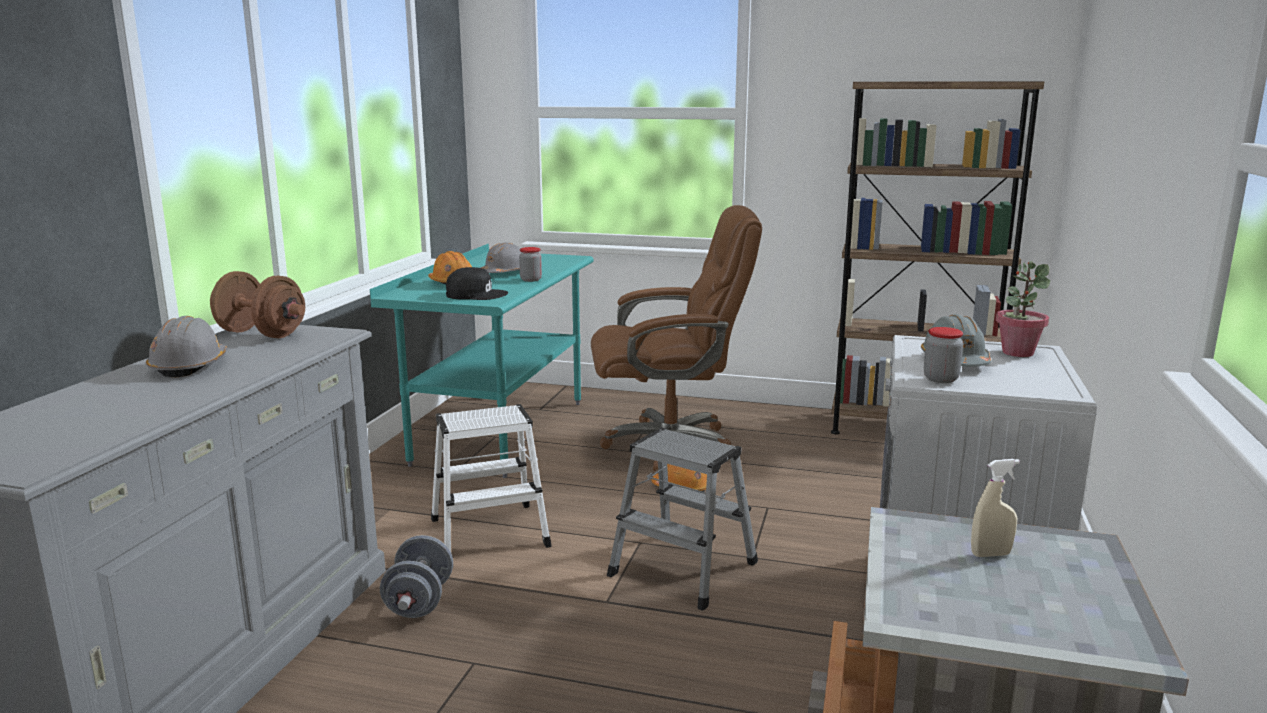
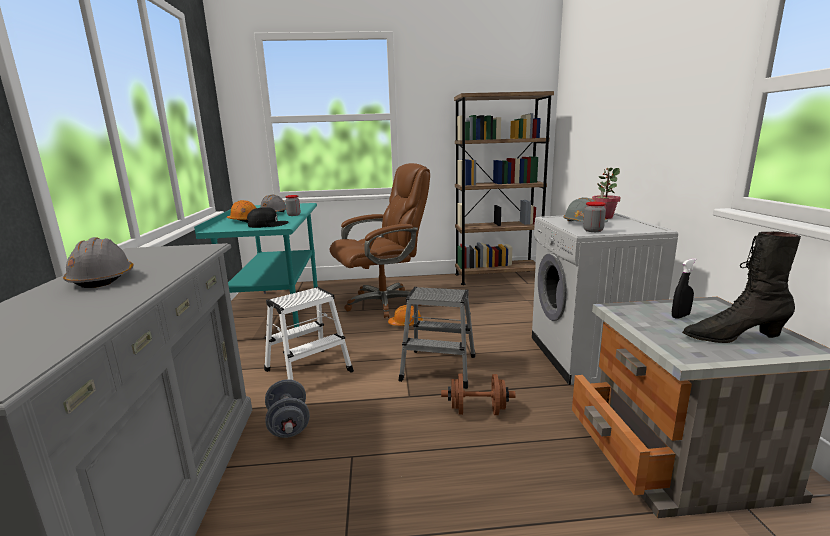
camera: 20 degrees left, 0 degrees up
(261, 334) = (145, 253): brown dumbbell -> brown dumbbell (477, 411)
(990, 554) = (680, 316): beige spray bottle -> black spray bottle
(1026, 604) = (732, 337): none -> black boot

